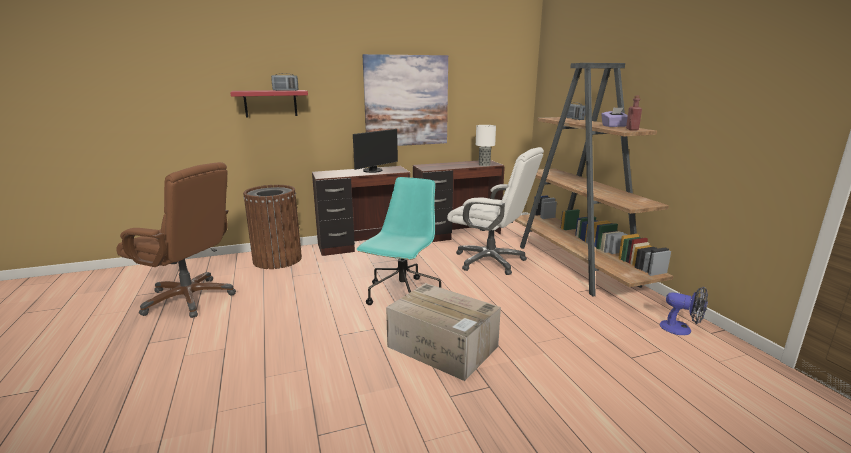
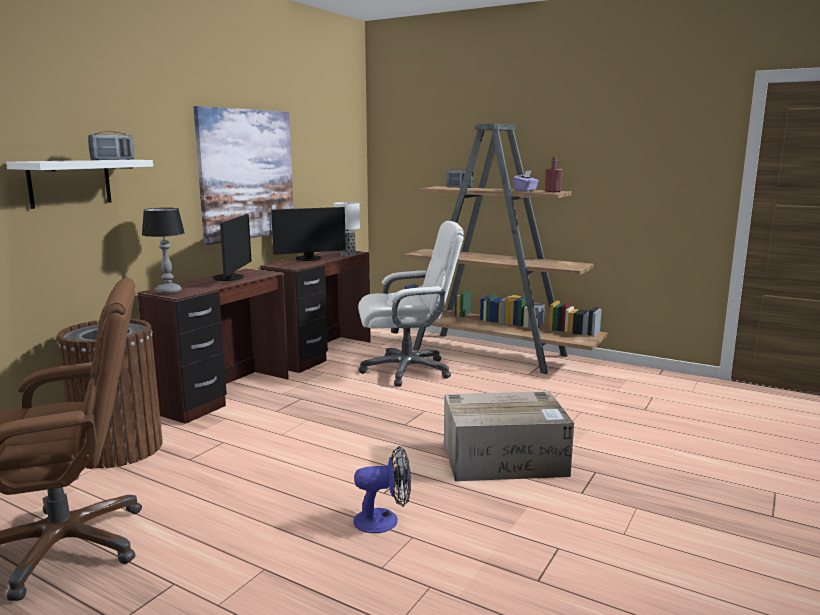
camera: 40 degrees left, 5 degrees down
(270, 103) = (70, 183): red shelf -> white shelf
(323, 174) = (169, 292): none -> table lamp
(402, 295) = (378, 430): turquoise office chair -> none
(450, 165) = (309, 259): none -> monitor
(681, 329) = (640, 378): fan -> fan (384, 520)

